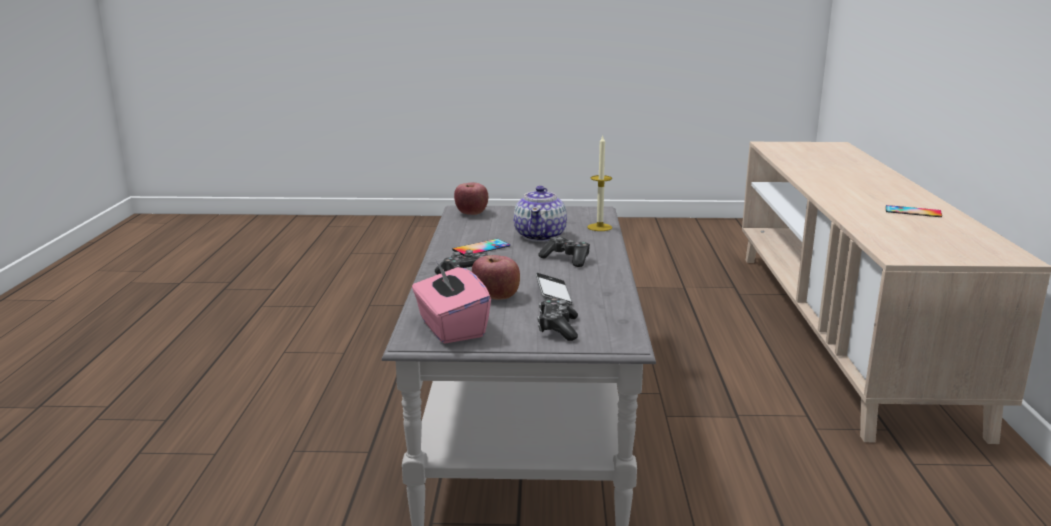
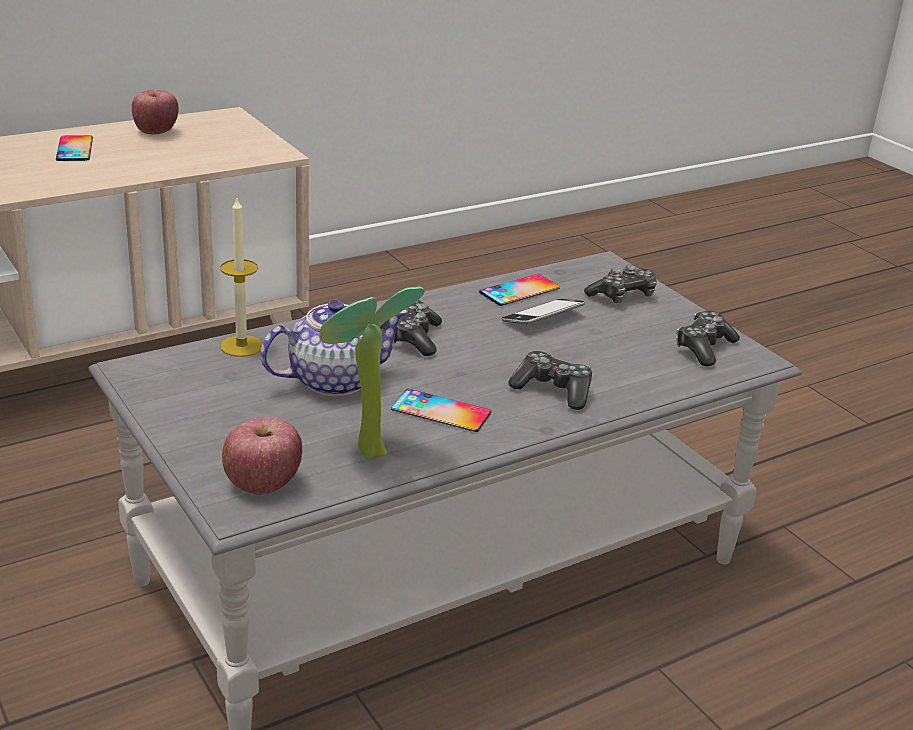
camera: 125 degrees left, 10 degrees up
(450, 328) = (704, 348): pink tissue box -> game controller
(469, 230) = (363, 452): none -> potted plant
(496, 296) = (593, 348): apple -> apple (156, 132)
(602, 299) = (519, 290): none -> phone

